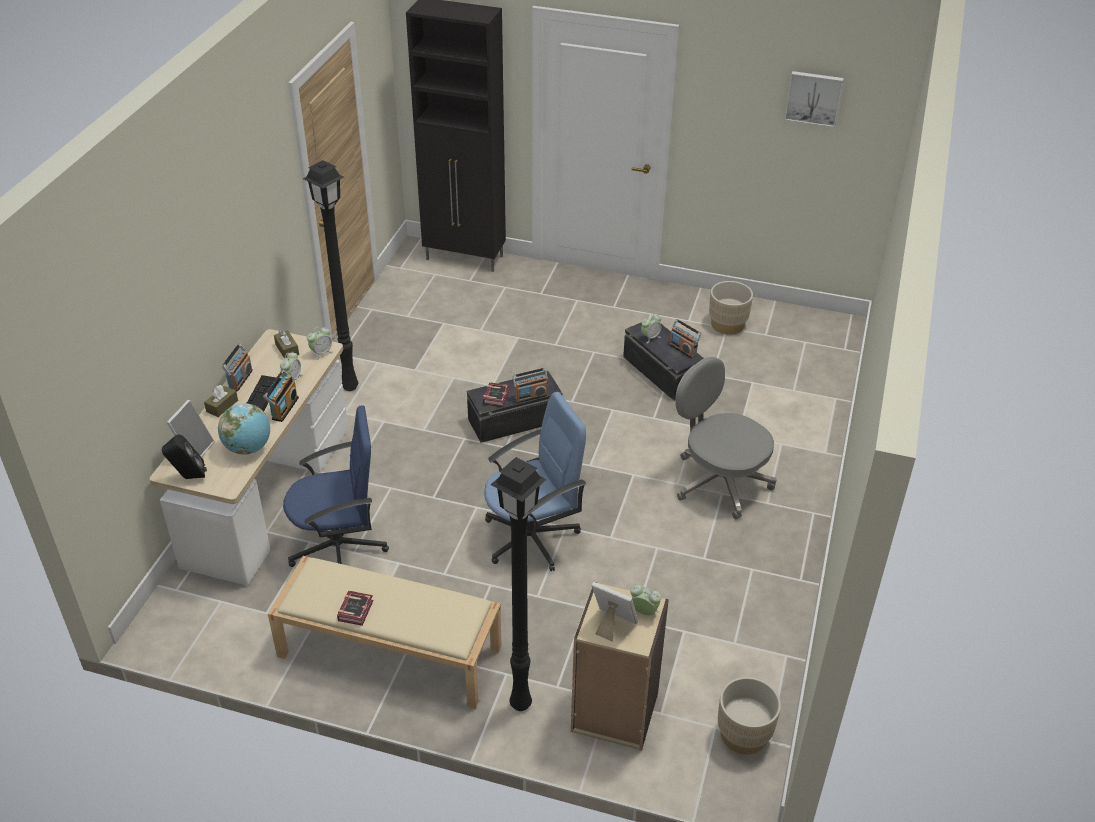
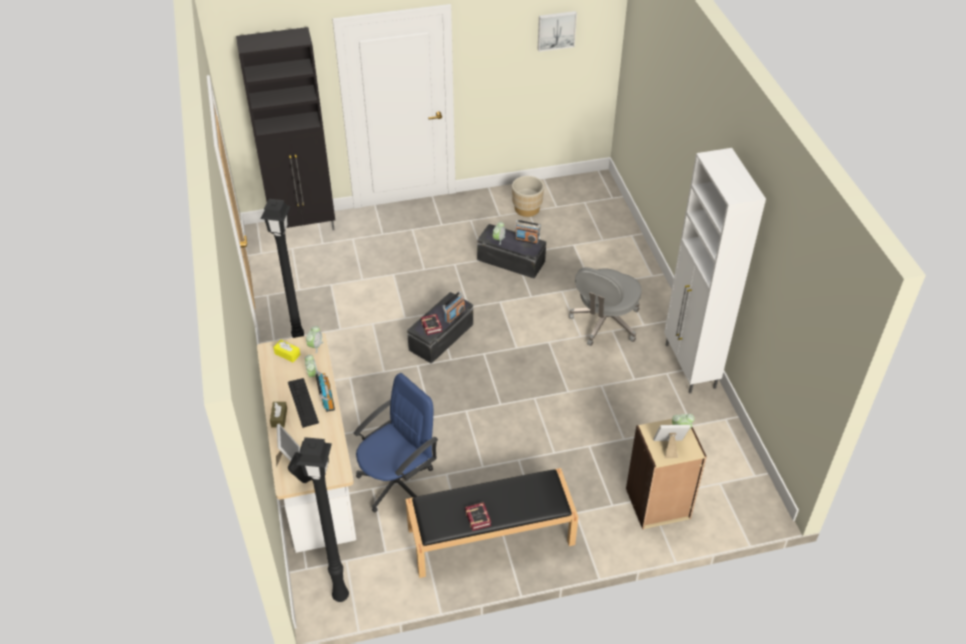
camera: 30 degrees left, 5 degrees up
(240, 380) = (274, 392): radio -> none
(248, 448) = (328, 440): globe -> none
(287, 349) = (287, 354): brown tissue box -> yellow tissue box
(388, 652) = (490, 537): beige bench -> black bench
(518, 704) = (598, 528): black floor lamp -> black floor lamp (339, 597)
(532, 537) = (519, 414): blue office chair -> none
(719, 481) = (605, 323): grey office chair -> grey office chair turned 75 degrees counterclockwise
(743, 735) = (738, 479): beige planter -> none
(788, 575) = (690, 367): none -> white cabinet

